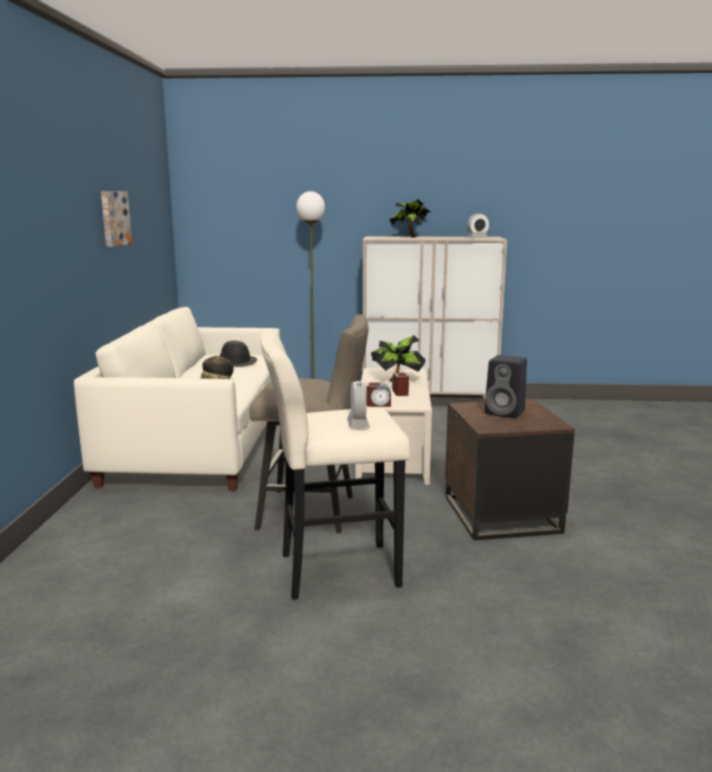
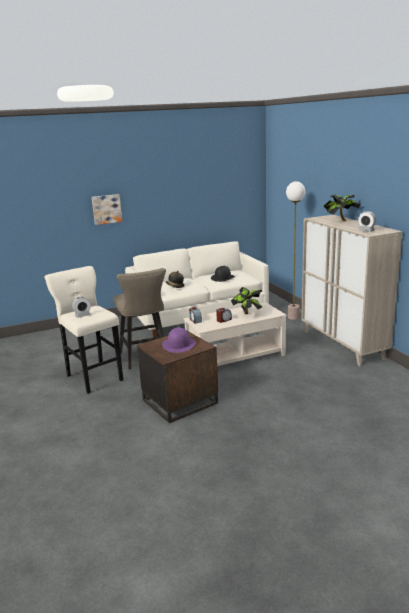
camera: 65 degrees right, 5 degrees up
(113, 218) = (183, 193): picture -> picture (106, 209)
(506, 412) = (179, 344): black speaker -> purple hat

